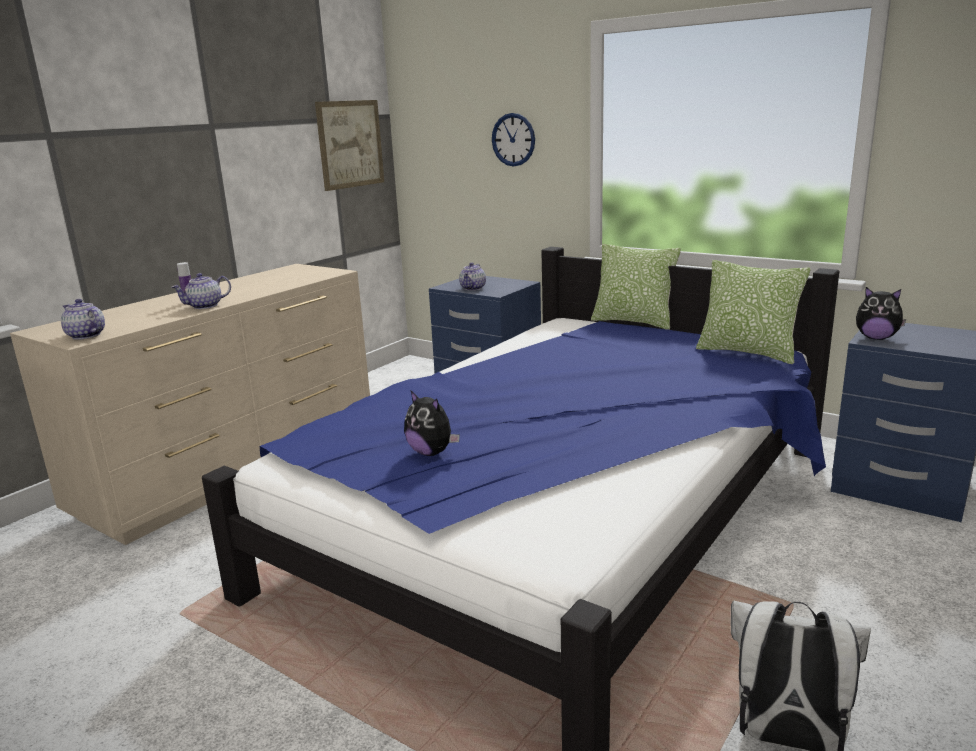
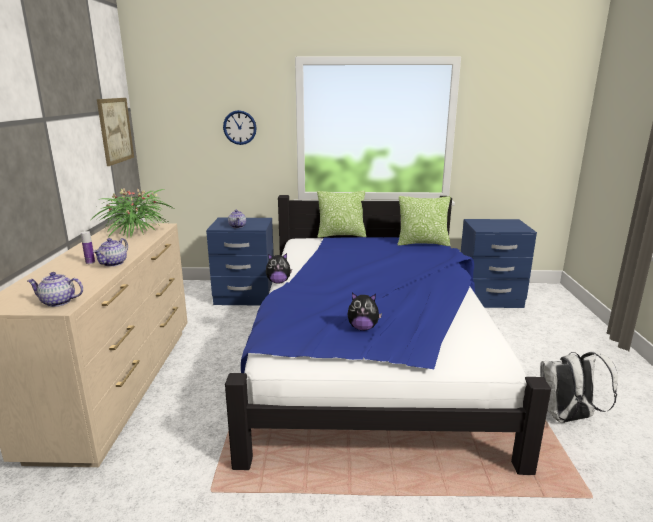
camera: 35 degrees left, 0 degrees up
(297, 275) = (136, 231): none -> potted plant
(876, 338) = (482, 228): plush toy -> plush toy (278, 282)

